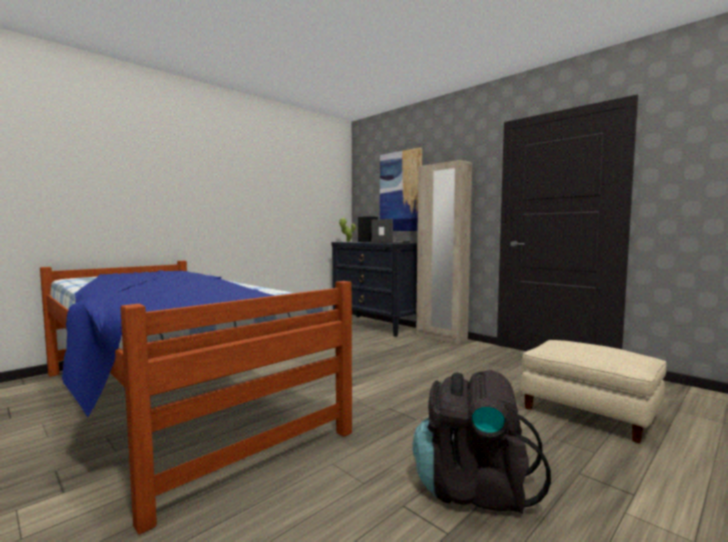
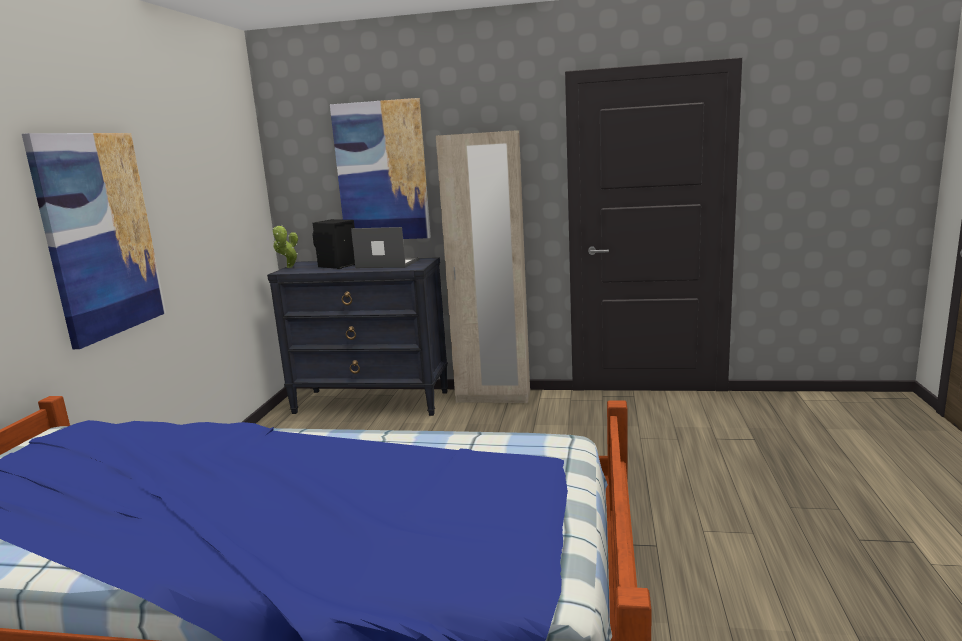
camera: 35 degrees left, 10 degrees up
(231, 200) = (99, 235): none -> picture
(473, 488) = (822, 606): black backpack -> none
(587, 412) = (774, 460): beige ottoman -> none

